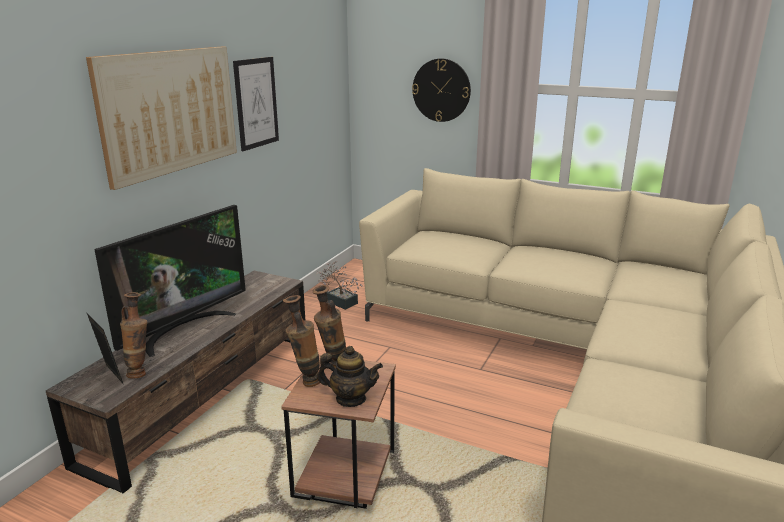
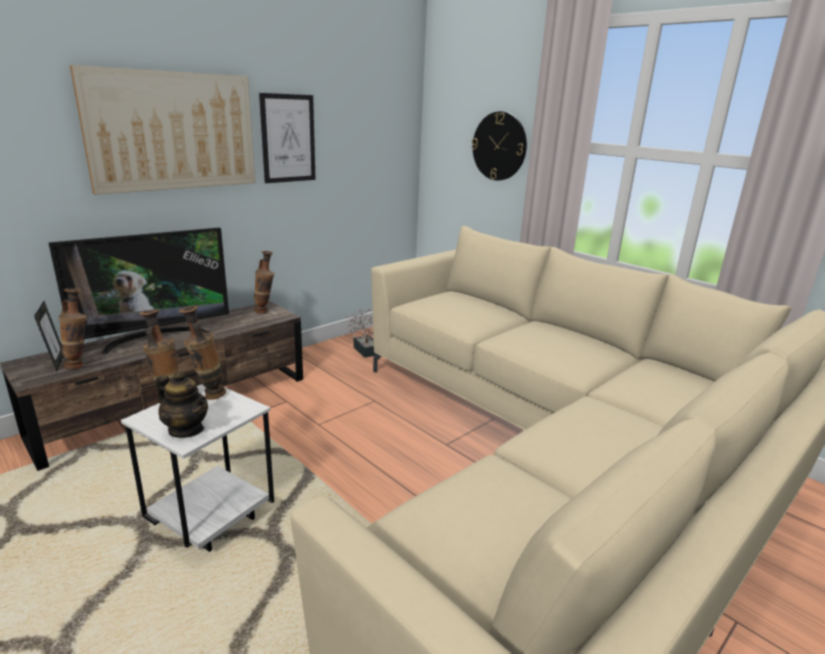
camera: 20 degrees right, 0 degrees up
(263, 282) = (265, 312): none -> vase
(344, 487) = (211, 523): brown side table -> white side table

